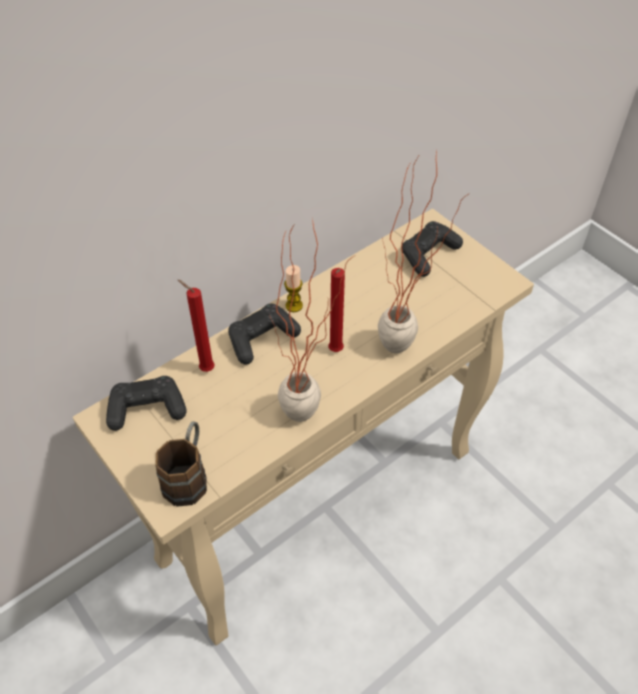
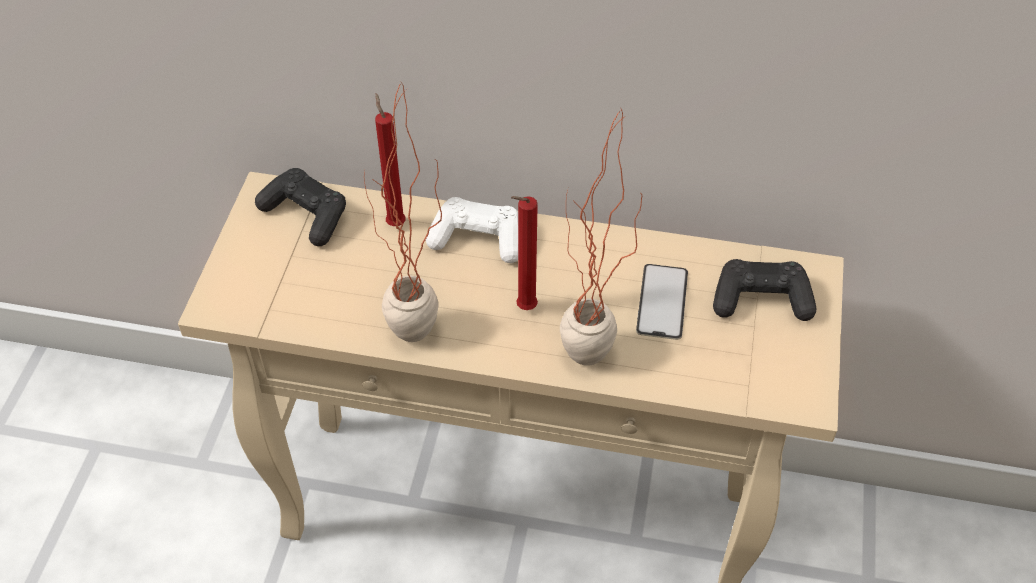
camera: 50 degrees right, 0 degrees up
(189, 476) = (259, 297): brown mug -> none
(262, 339) = (478, 239): black game controller -> white game controller
(294, 305) = (550, 234): candle -> none
(390, 292) = (662, 302): none -> phone

